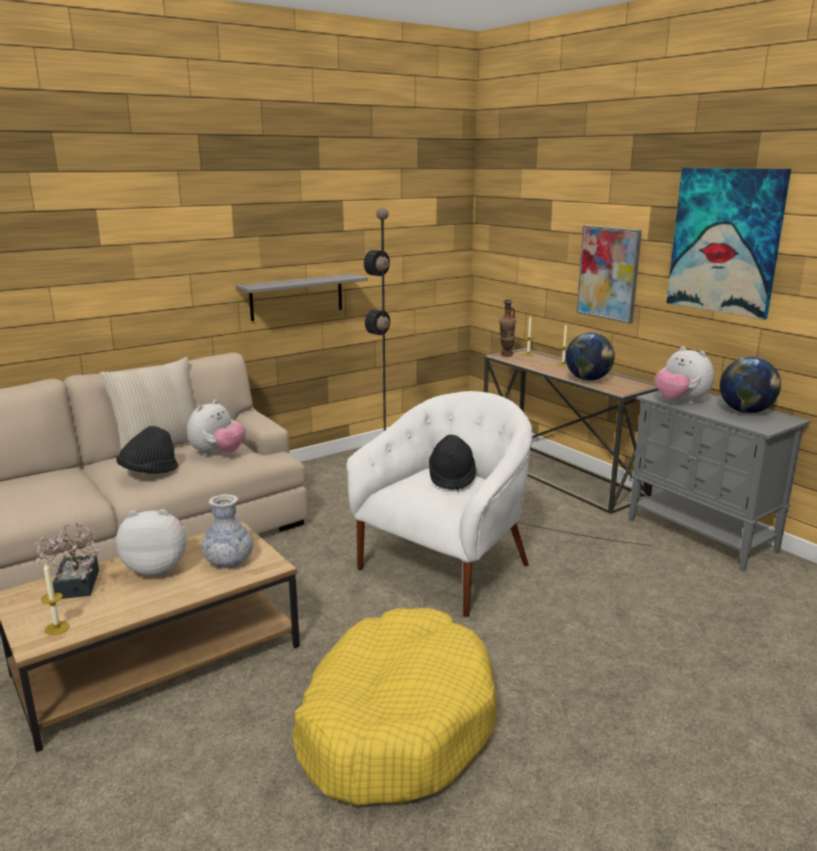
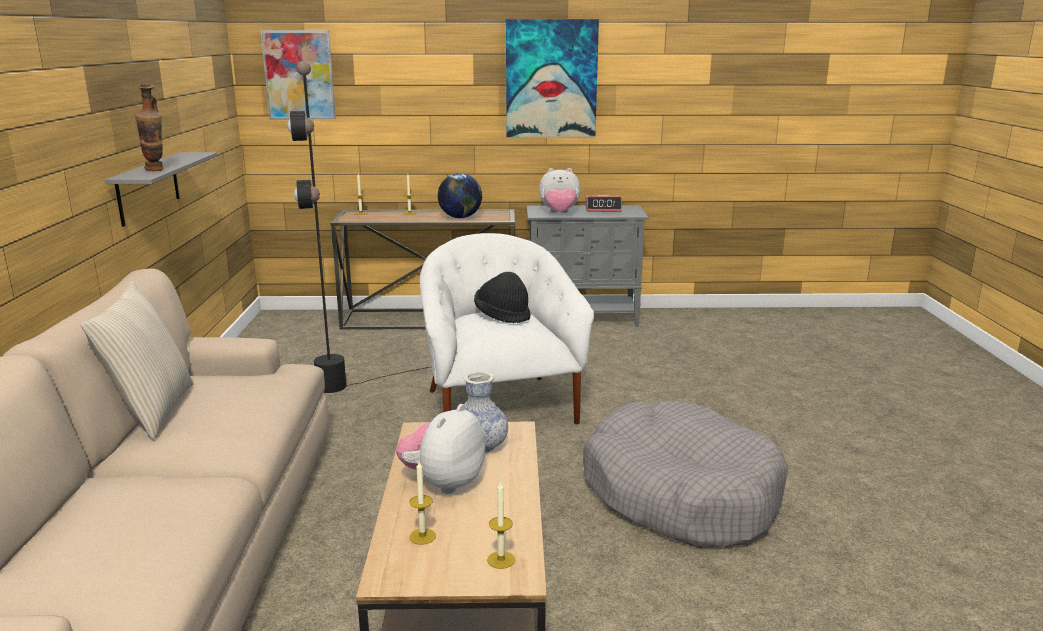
camera: 55 degrees left, 0 degrees up
(75, 588) = (422, 536): potted plant -> candle
(148, 472) = (221, 431): black hat -> none
(217, 454) = (244, 387): plush toy -> none
(396, 724) = (680, 494): yellow dog bed -> grey dog bed
(506, 356) = (349, 218): vase -> vase (156, 170)
(608, 273) = (436, 119): picture -> picture (299, 75)
(745, 412) = (603, 209): globe -> alarm clock

